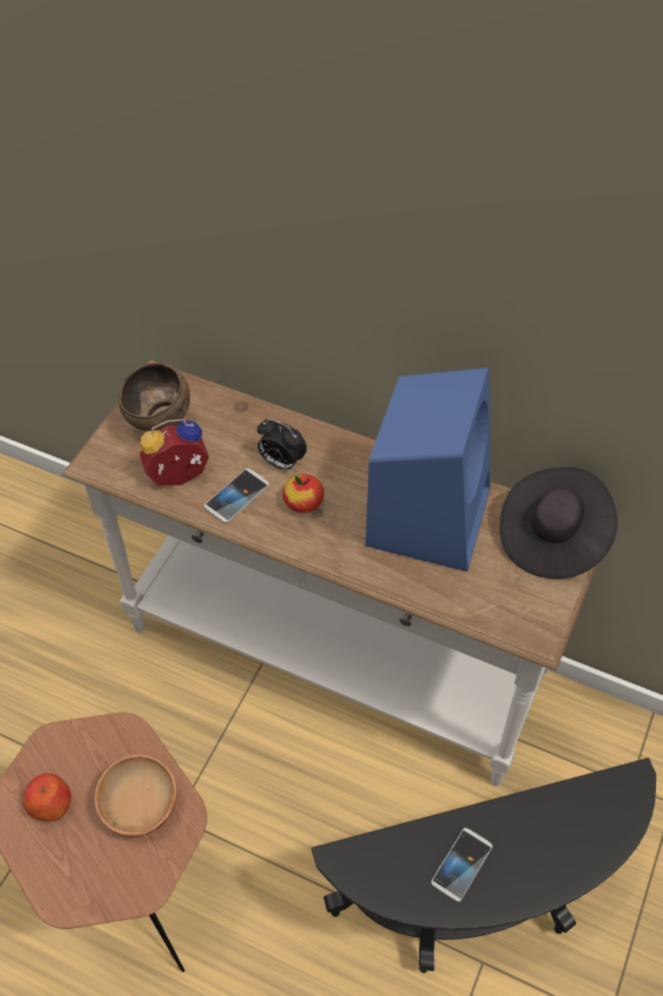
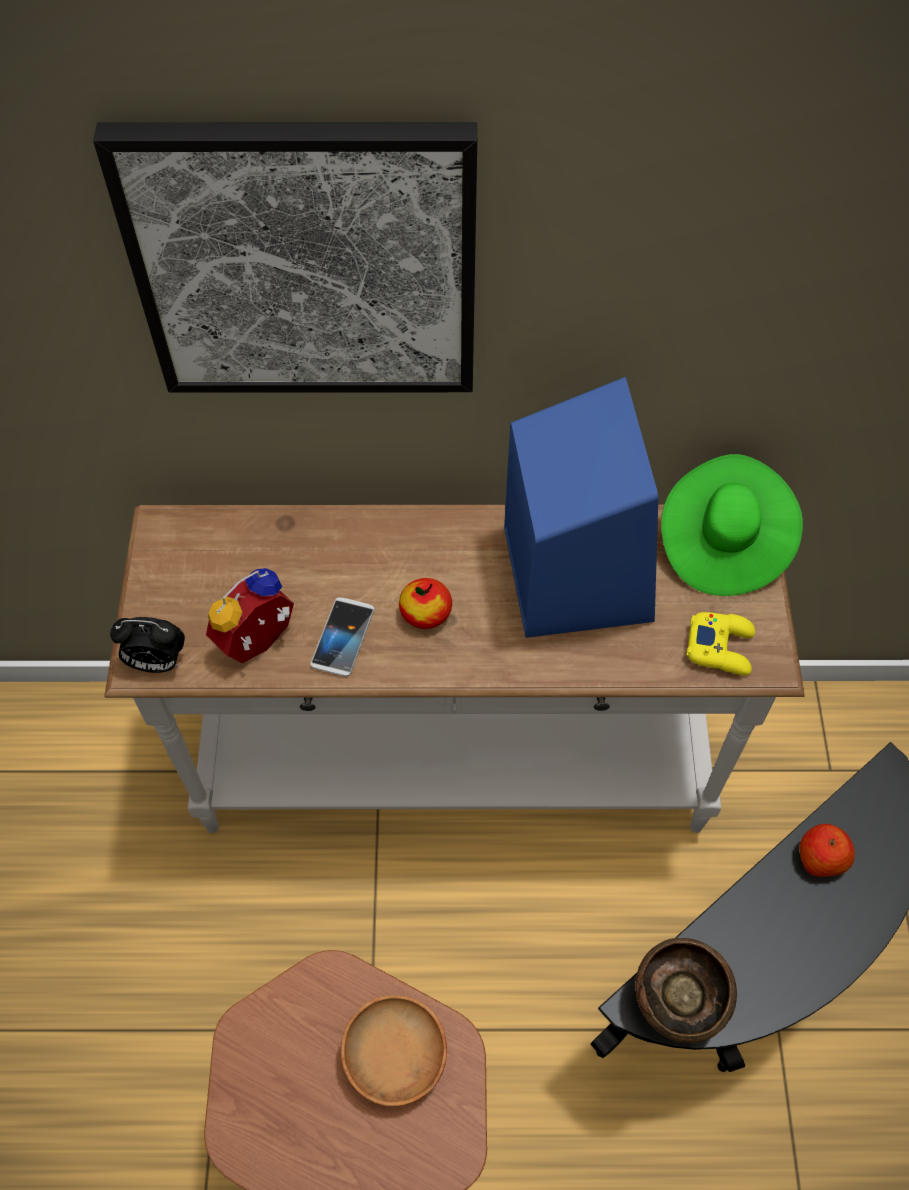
camera: 25 degrees left, 5 degrees up
(51, 804) = (287, 1107): apple -> apple (820, 858)
(161, 426) = (200, 586): brown bowl -> brown bowl (678, 1004)
(280, 209) = (306, 263): none -> picture
(281, 462) = (372, 574): alarm clock -> alarm clock (156, 662)
(461, 865) = (766, 949): phone -> none
(508, 609) = (721, 647): none -> yellow game controller
(552, 537) = (722, 544): black hat -> green hat

